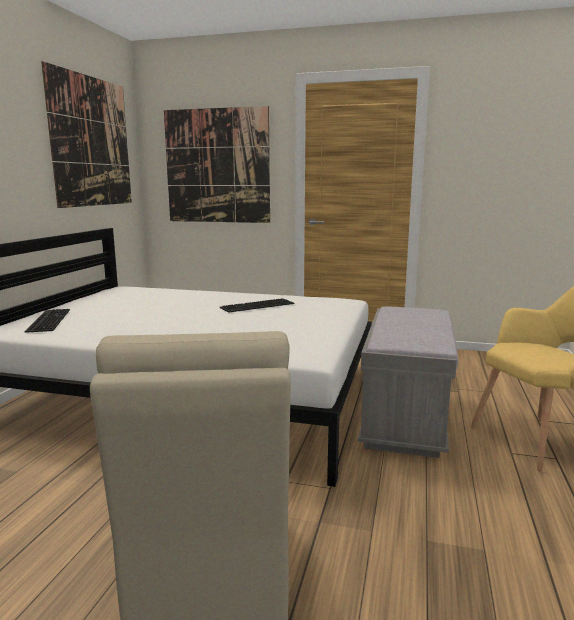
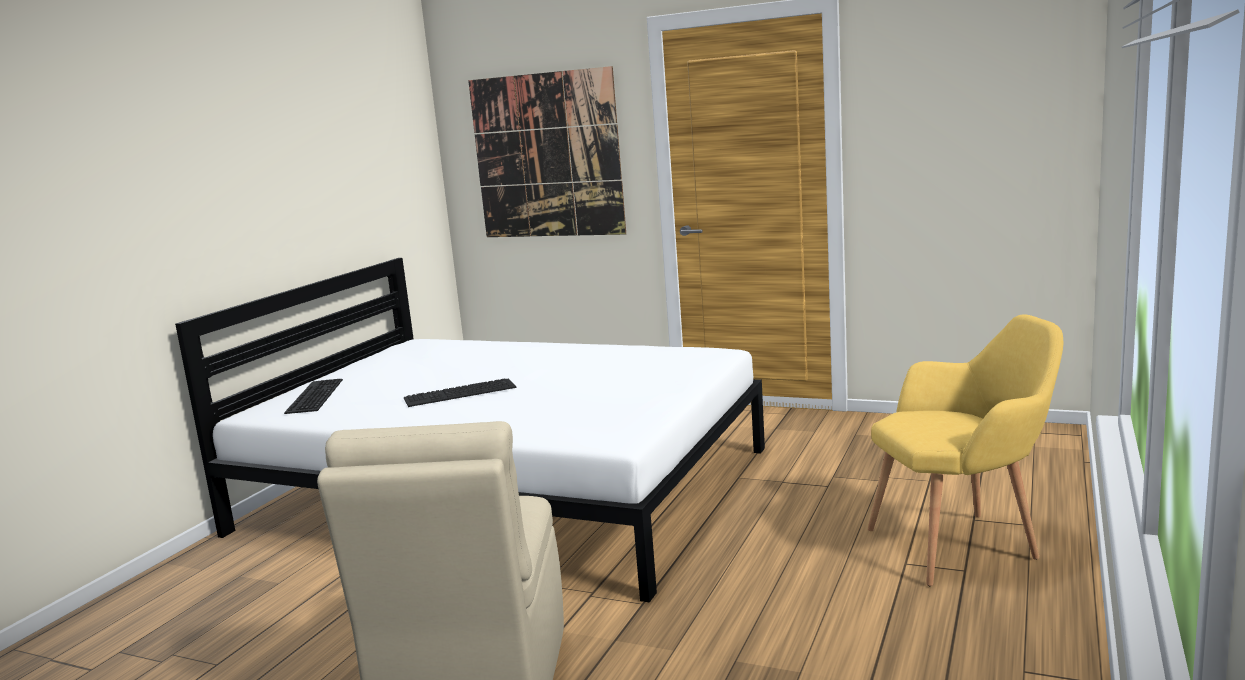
camera: 10 degrees right, 0 degrees up
(92, 142) = (368, 143): picture -> none
(257, 306) = (587, 365): keyboard -> keyboard (459, 393)
(404, 418) = (780, 519): grey bench -> none

